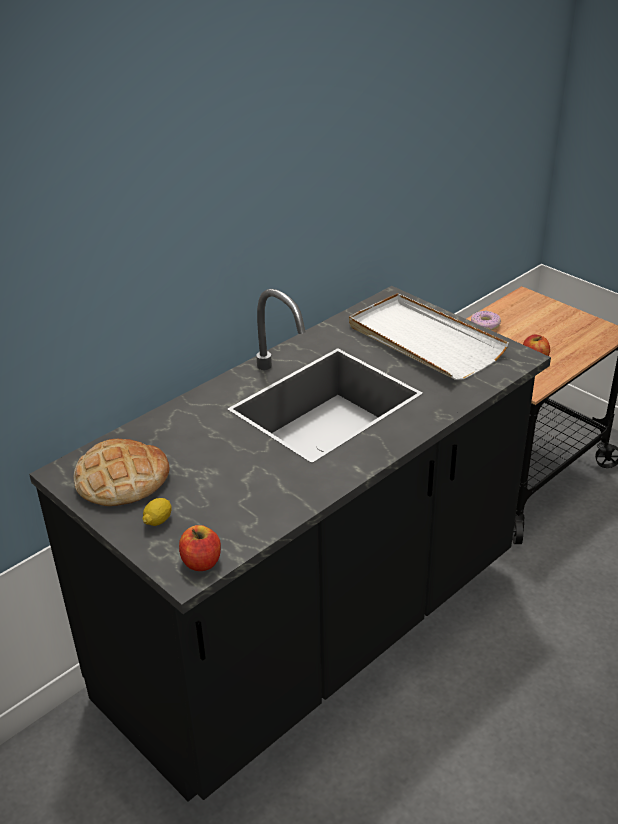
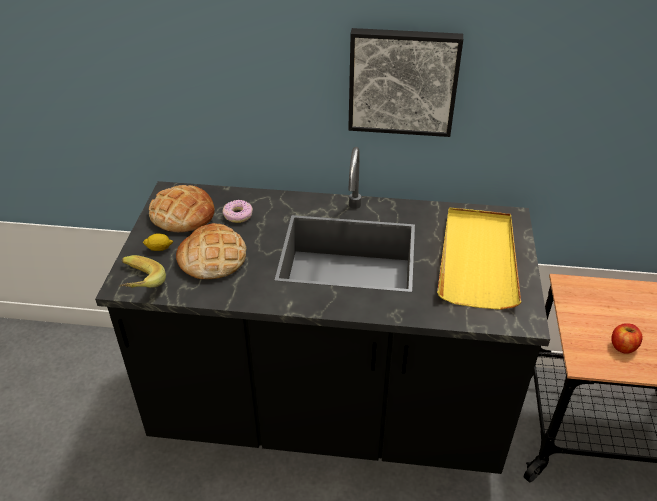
camera: 50 degrees right, 5 degrees up
(201, 562) = (137, 286): apple -> banana
(224, 488) = (212, 257): none -> bread
(271, 200) = (403, 81): none -> picture
(423, 341) = (477, 259): white tray -> yellow tray
(485, 325) = (627, 294): donut -> donut (238, 215)

